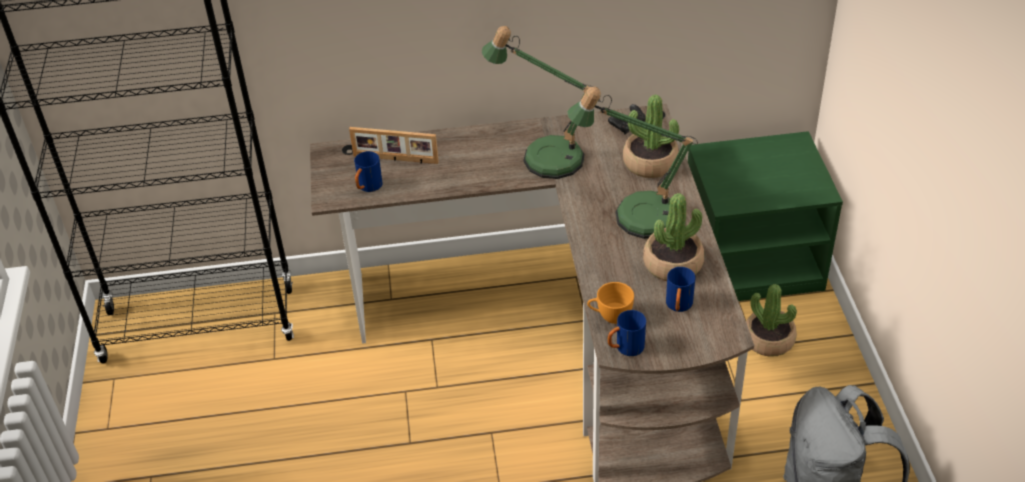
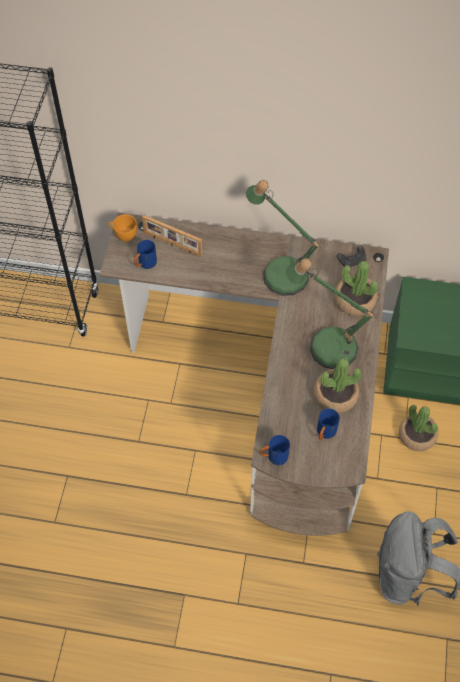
camera: 15 degrees right, 15 degrees up
(610, 316) = (273, 426): orange cup -> orange cup (123, 235)

